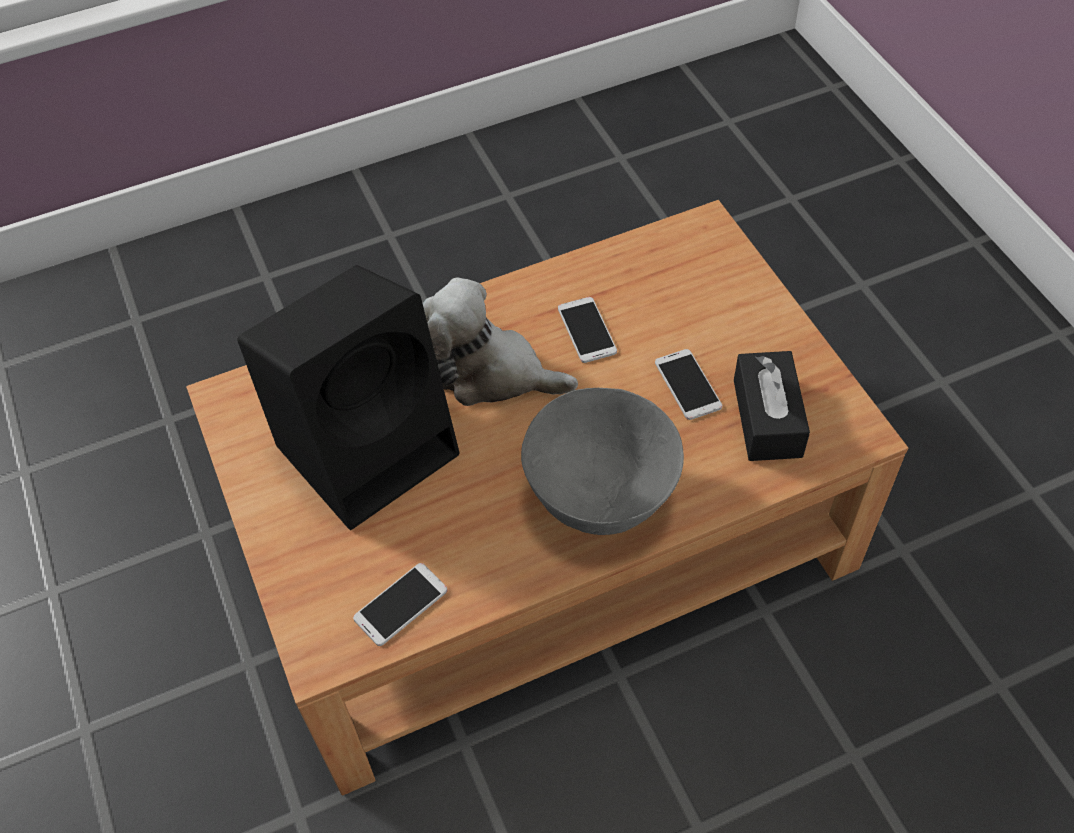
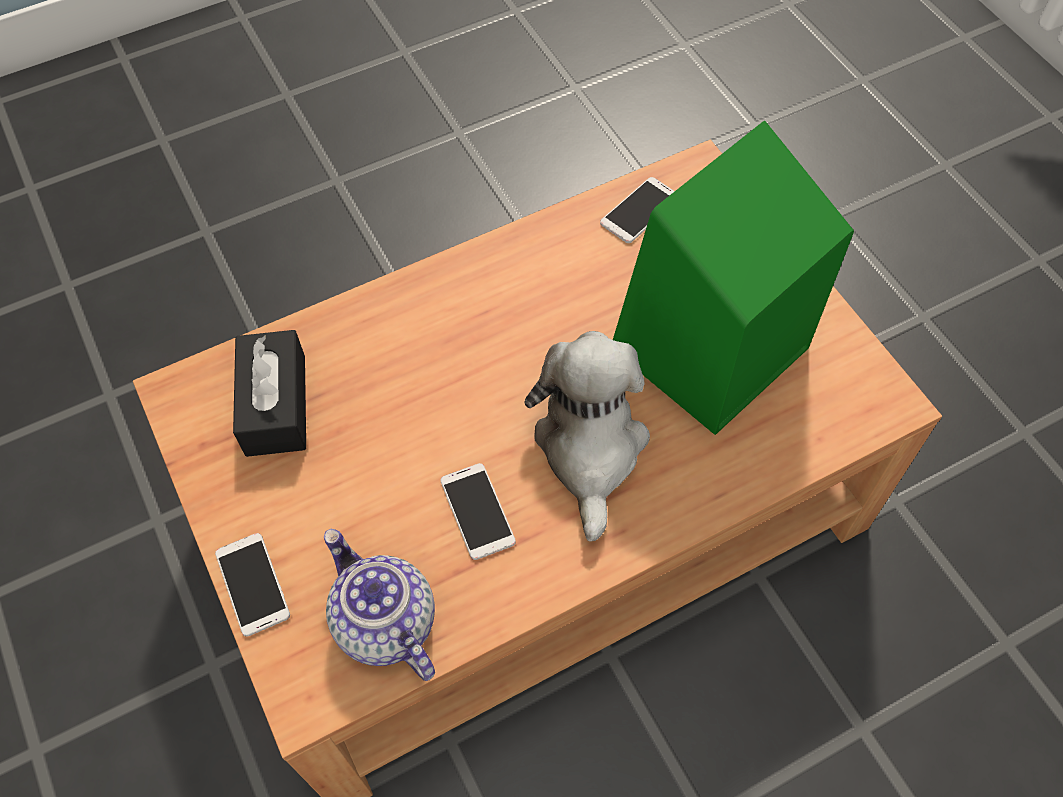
camera: 175 degrees right, 5 degrees up
(370, 446) = (707, 353): black speaker -> green speaker
(490, 372) = (590, 448): plush toy -> plush toy turned 105 degrees counterclockwise
(603, 499) = (457, 311): grey bowl -> none
(656, 264) = (384, 623): none -> teapot
(688, 385) = (359, 442): phone -> phone (252, 584)

